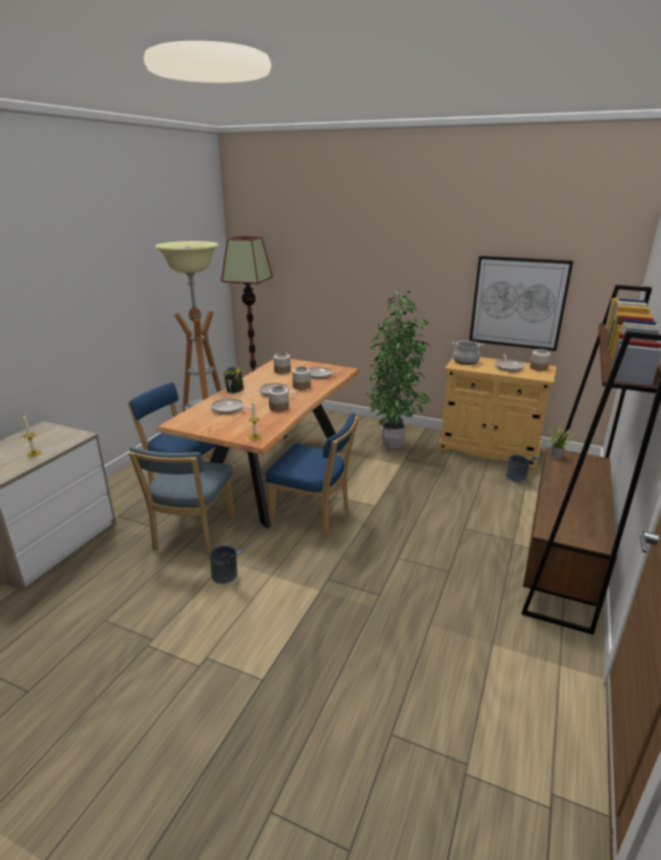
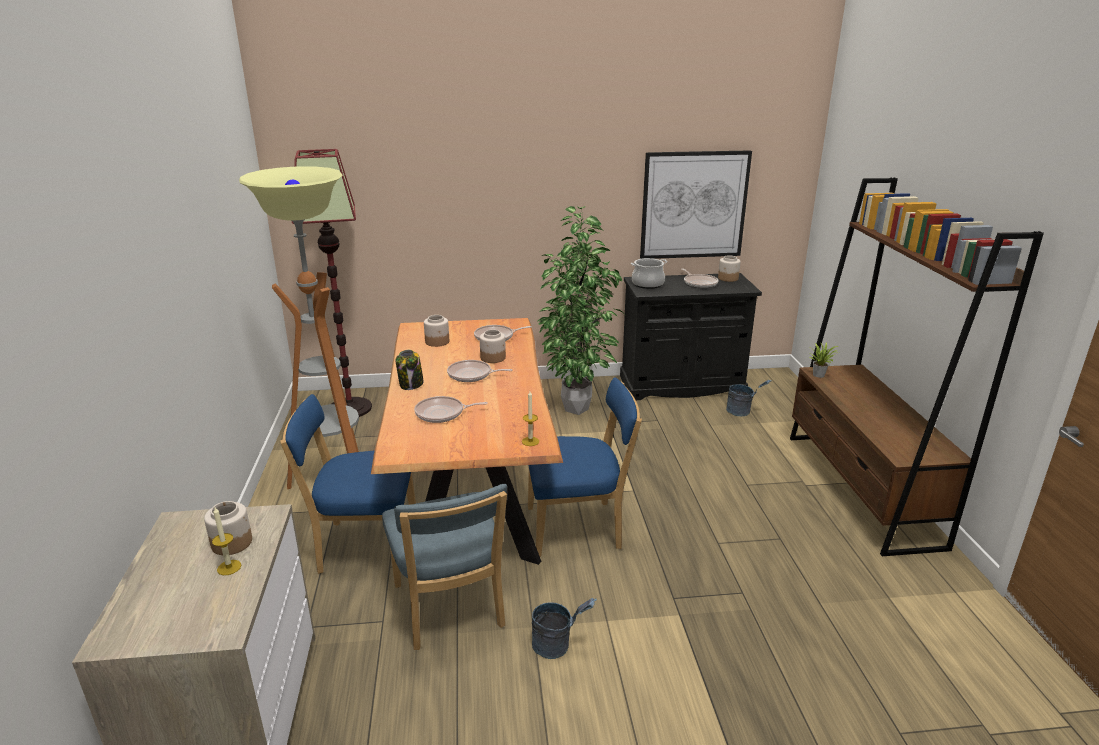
camera: 30 degrees left, 0 degrees up
(279, 407) = (505, 394): jar -> jar (231, 542)
(489, 449) = (682, 385): beige cabinet -> black cabinet

